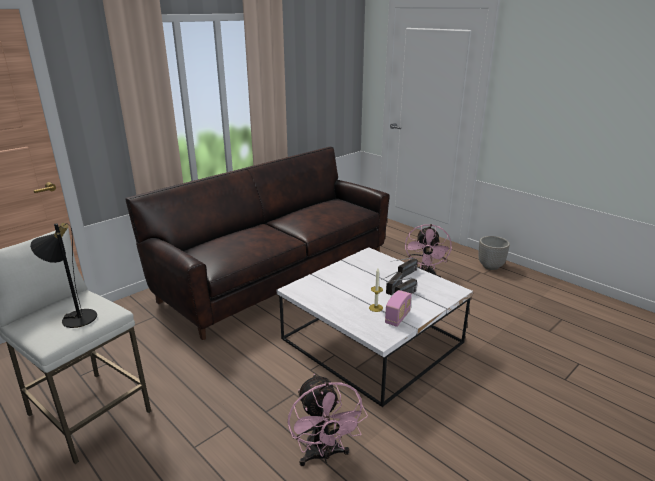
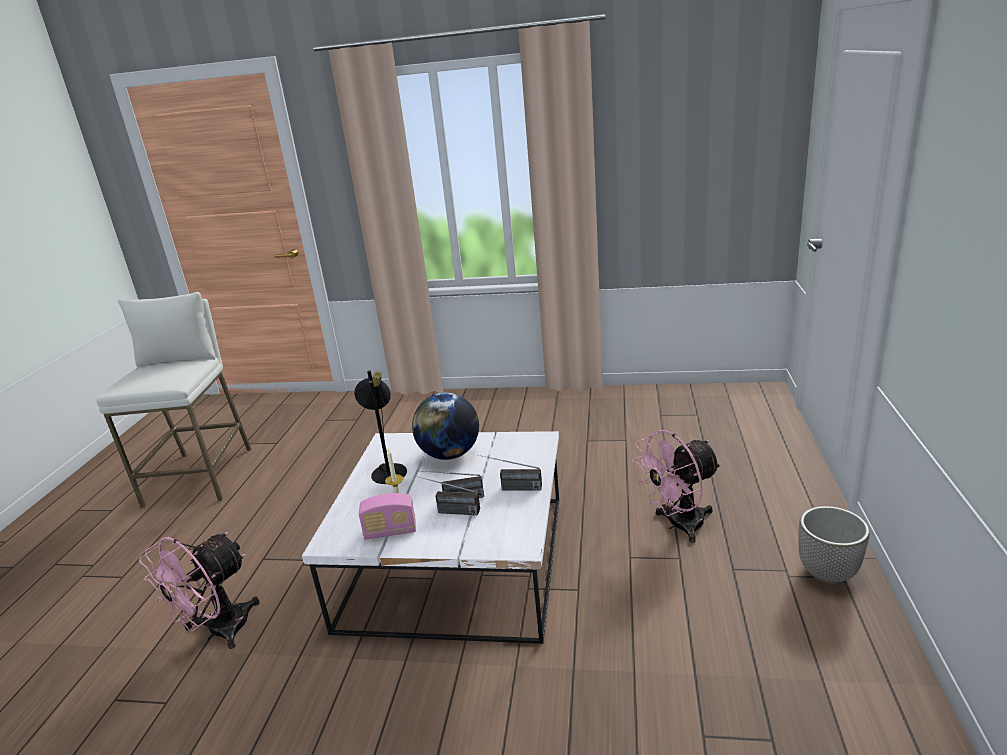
camera: 55 degrees right, 0 degrees up
(74, 317) = (155, 377): black table lamp -> black table lamp (388, 470)
(277, 276) = (511, 430): brown sofa -> none
(343, 278) = (449, 454): none -> globe

